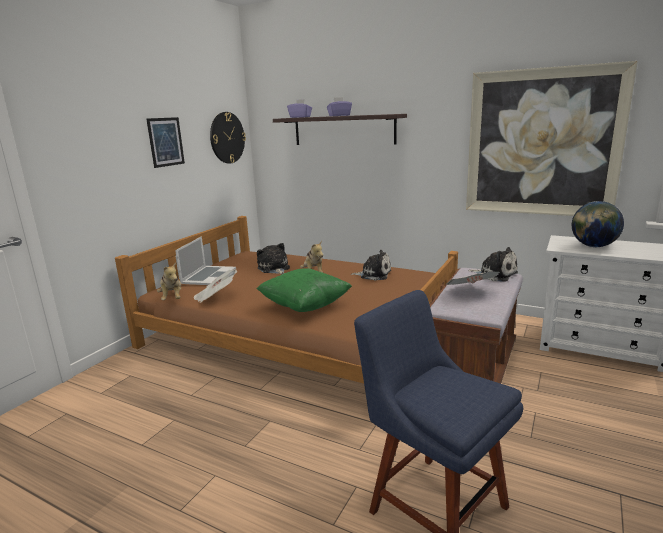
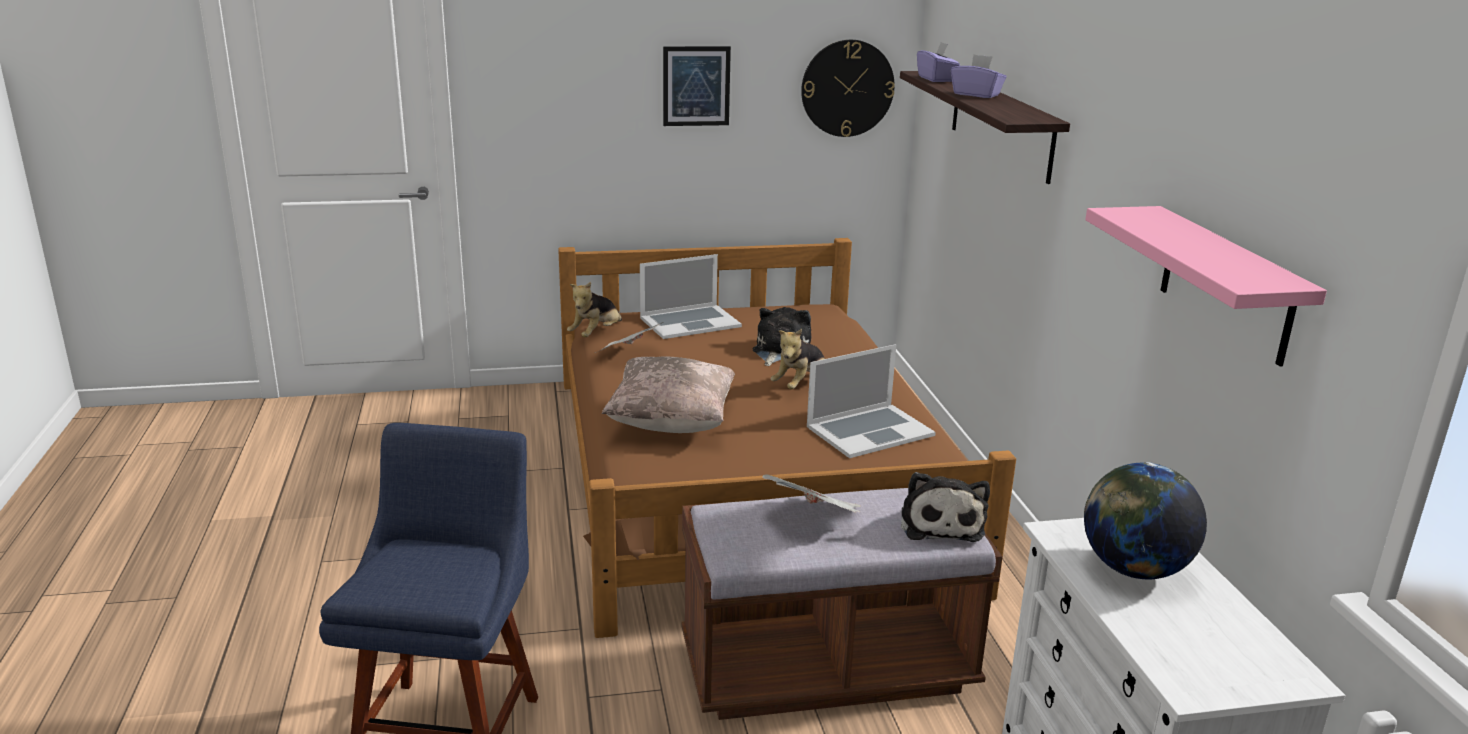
camera: 50 degrees right, 5 degrees up
(305, 306) = (671, 422): green pillow -> beige pillow
(373, 274) = (869, 431): plush toy -> laptop
(542, 143) = (1226, 284): picture -> pink shelf

